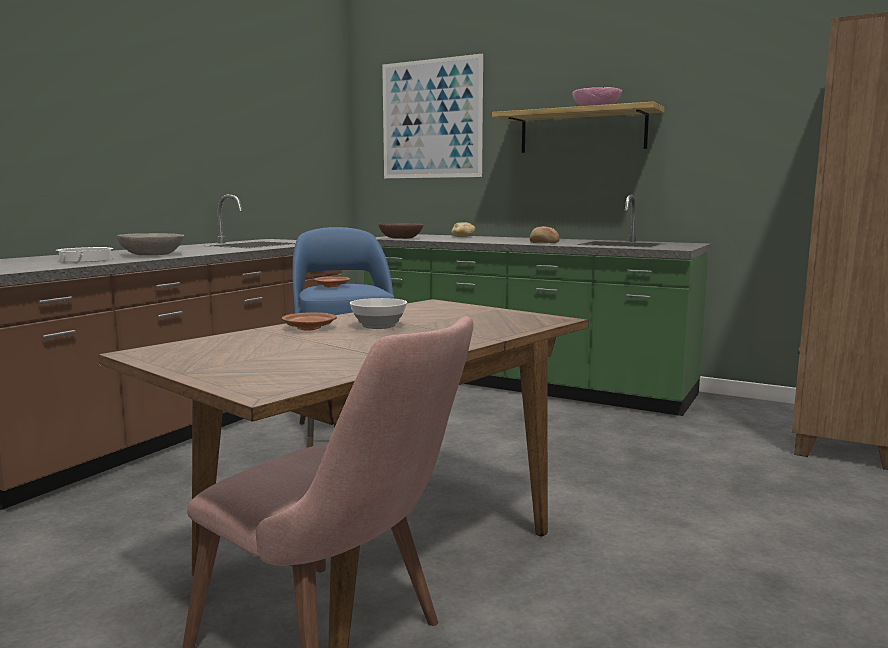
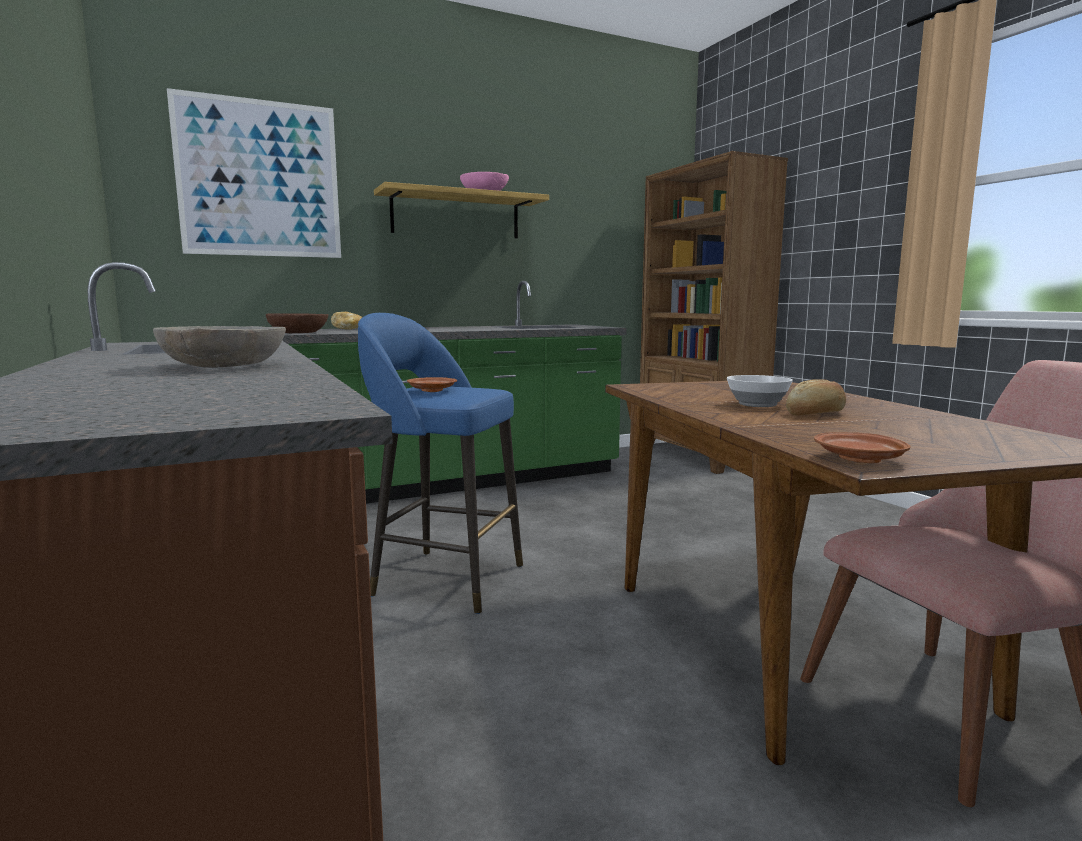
camera: 55 degrees left, 0 degrees up
(85, 260) = (206, 381): cooking pot -> none
(308, 328) = (746, 416): brown plate -> brown plate (859, 459)
(544, 243) = (485, 329): bread -> bread (816, 414)

